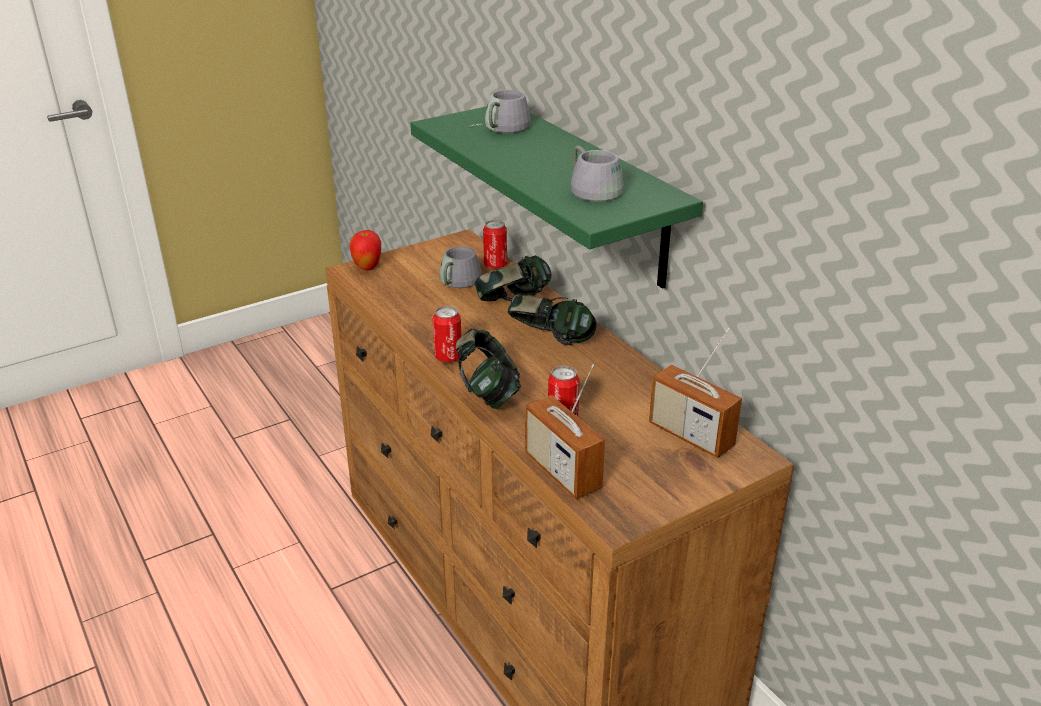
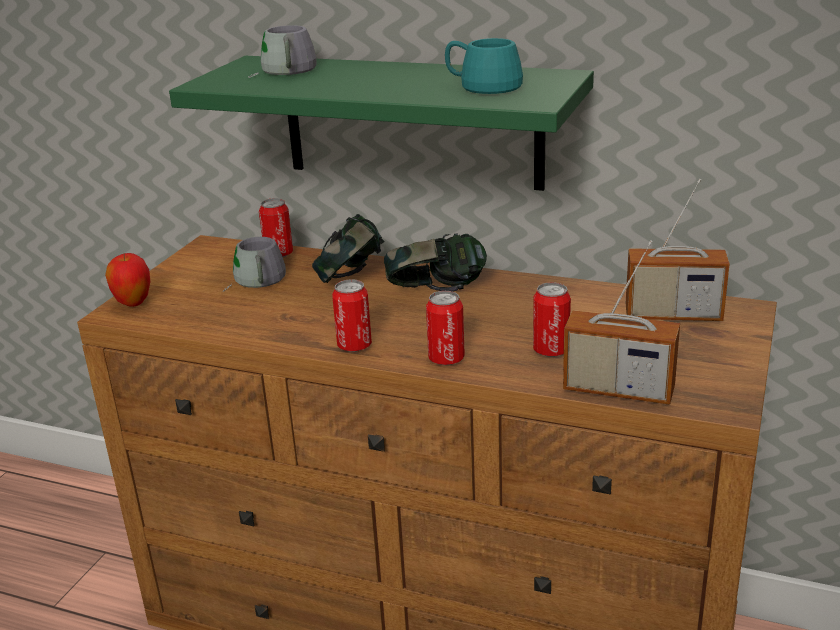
camera: 35 degrees left, 5 degrees down
(488, 394) = (446, 359): headphones -> can
(597, 188) = (485, 85): grey mug -> turquoise mug

